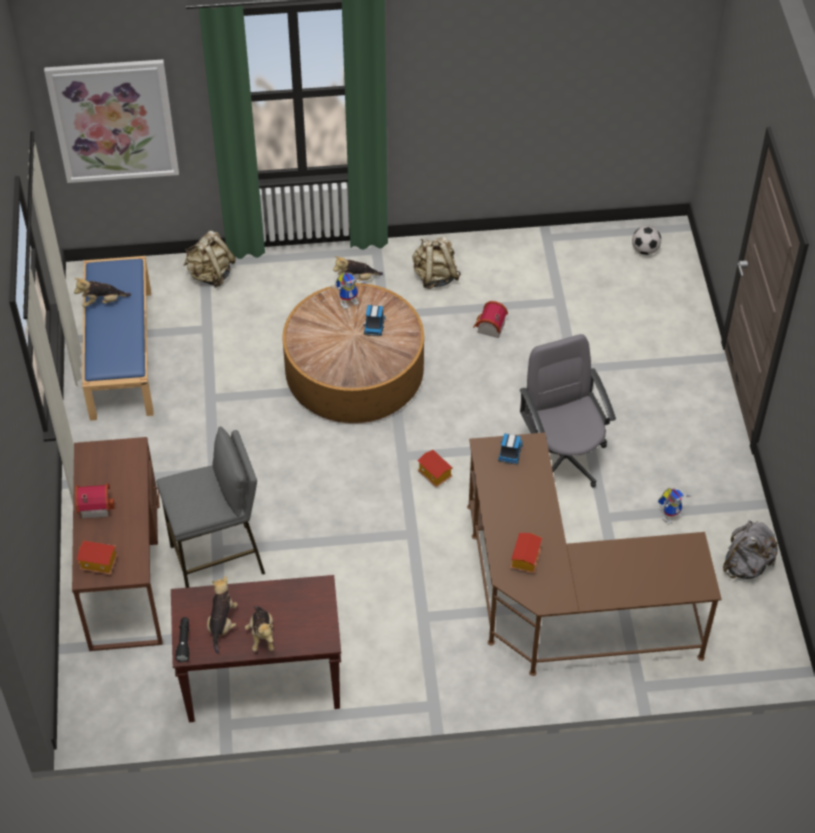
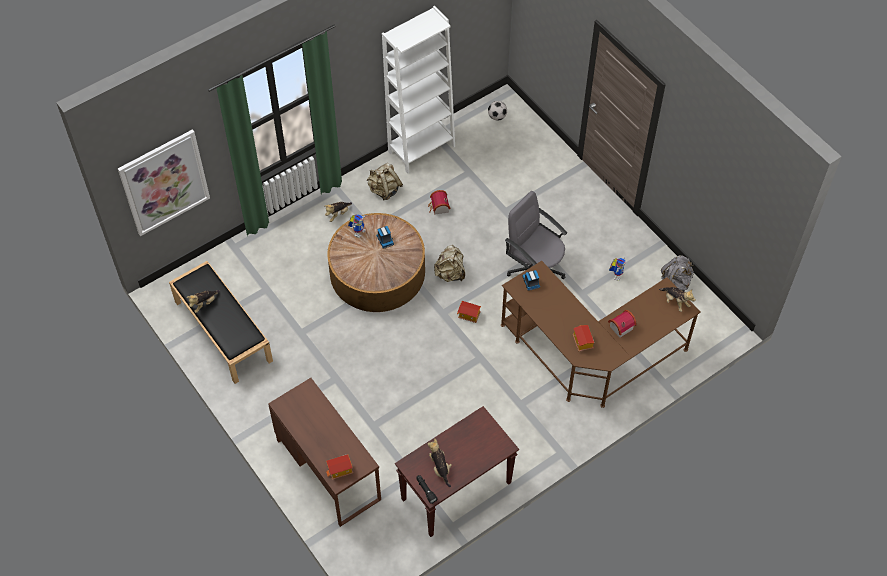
camera: 30 degrees left, 5 degrees up
(94, 505) = (310, 436): toy house -> toy house (619, 327)
(120, 352) = (222, 331): blue bench -> black bench
(210, 275) = (243, 253): beige backpack -> beige backpack (450, 273)
(218, 561) = (378, 432): grey stool -> none
(262, 635) = (468, 462): plush toy -> plush toy (675, 302)
(517, 247) = (421, 149): none -> white bookcase

